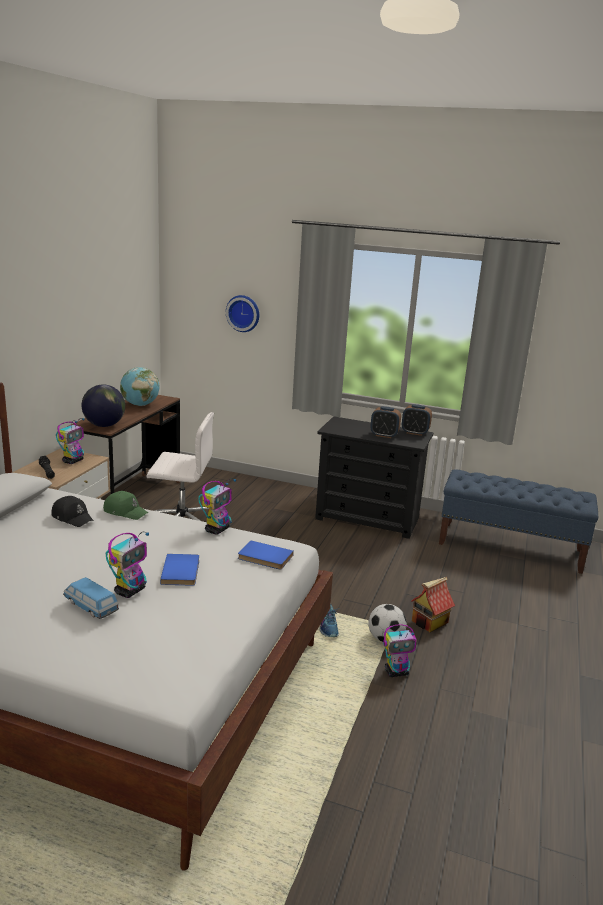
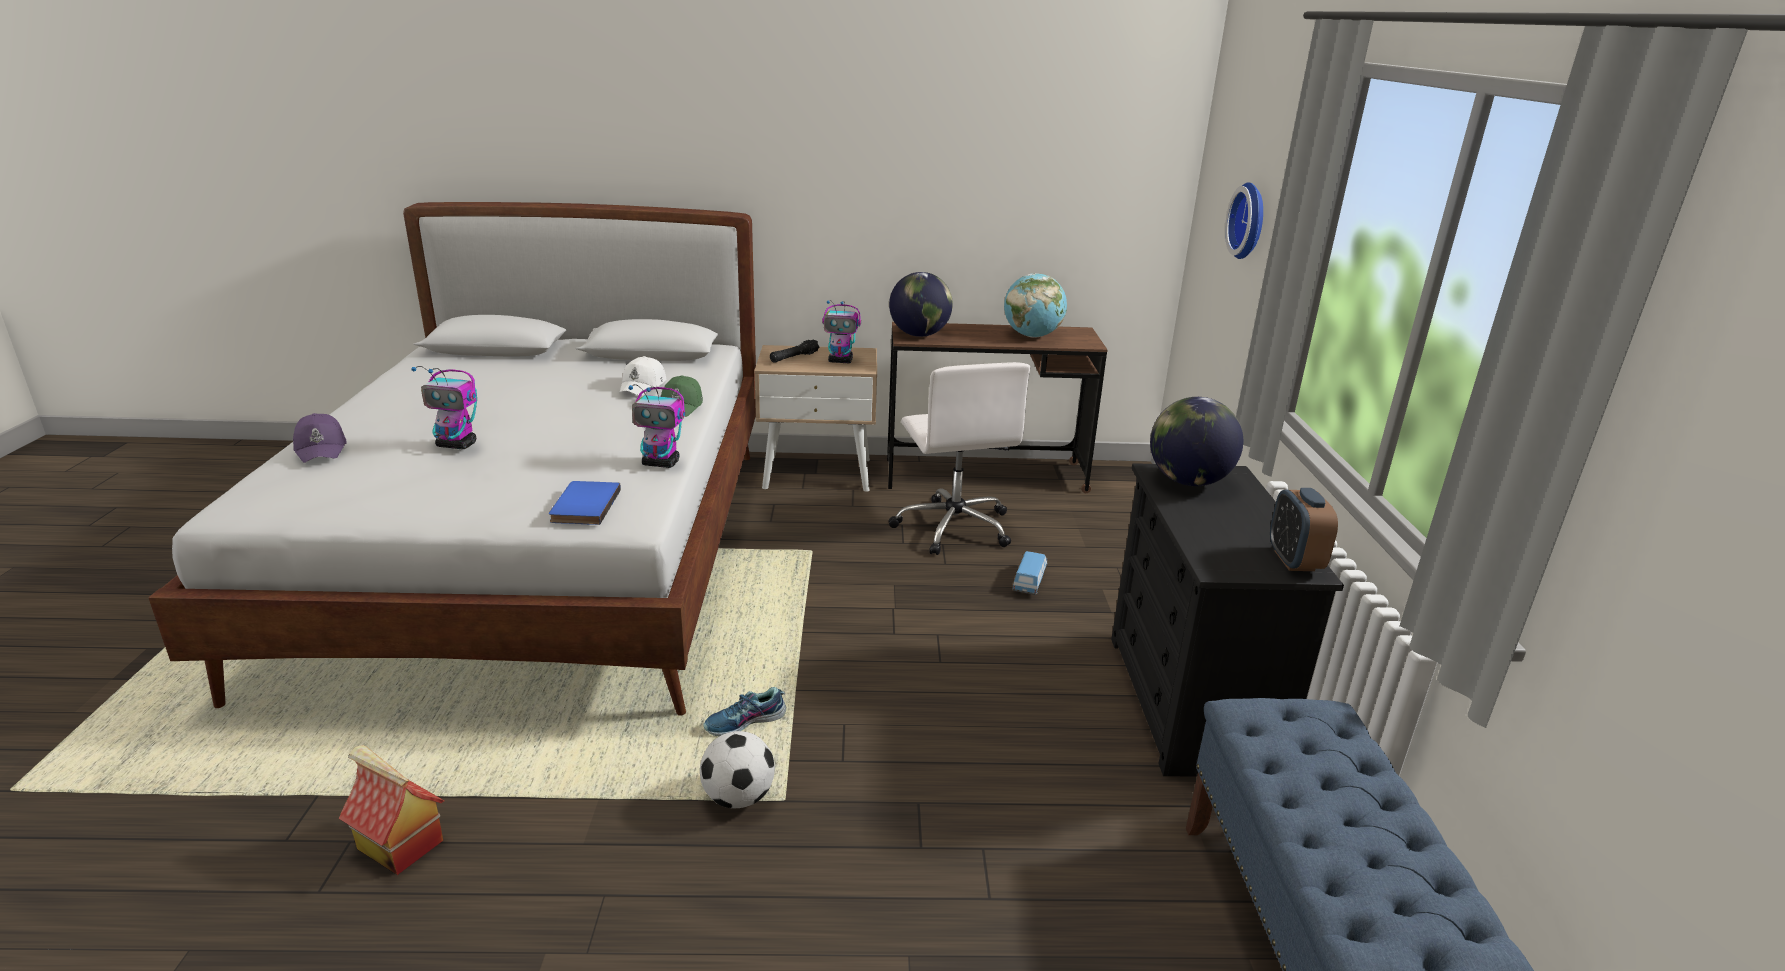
camera: 70 degrees right, 5 degrees up
(72, 517) = (643, 385): black cap -> white cap
(82, 649) = (322, 448): none -> purple cap
(90, 606) = (415, 434): toy car -> toy car (1029, 581)
(182, 571) = (522, 464): blue book -> none
(342, 428) = (1188, 482): none -> globe
(384, 435) = (1214, 527): alarm clock -> none
(396, 672) = (638, 827): toy robot -> none
(430, 622) = (828, 853): toy house -> toy house (398, 845)

